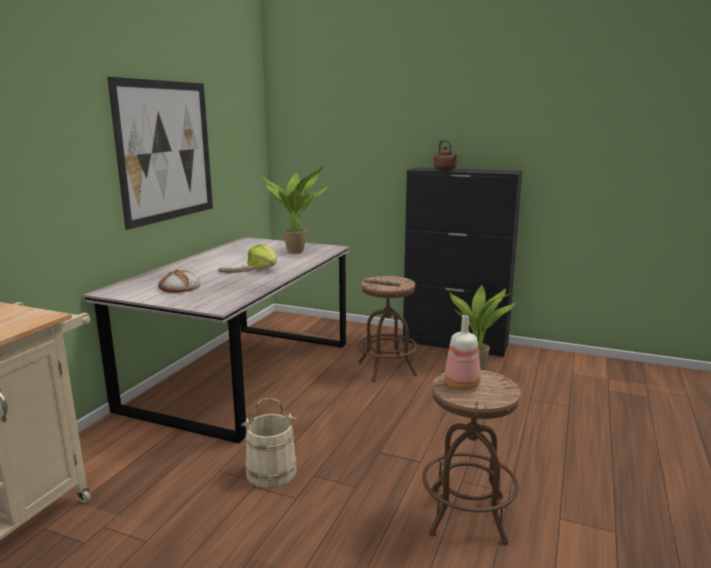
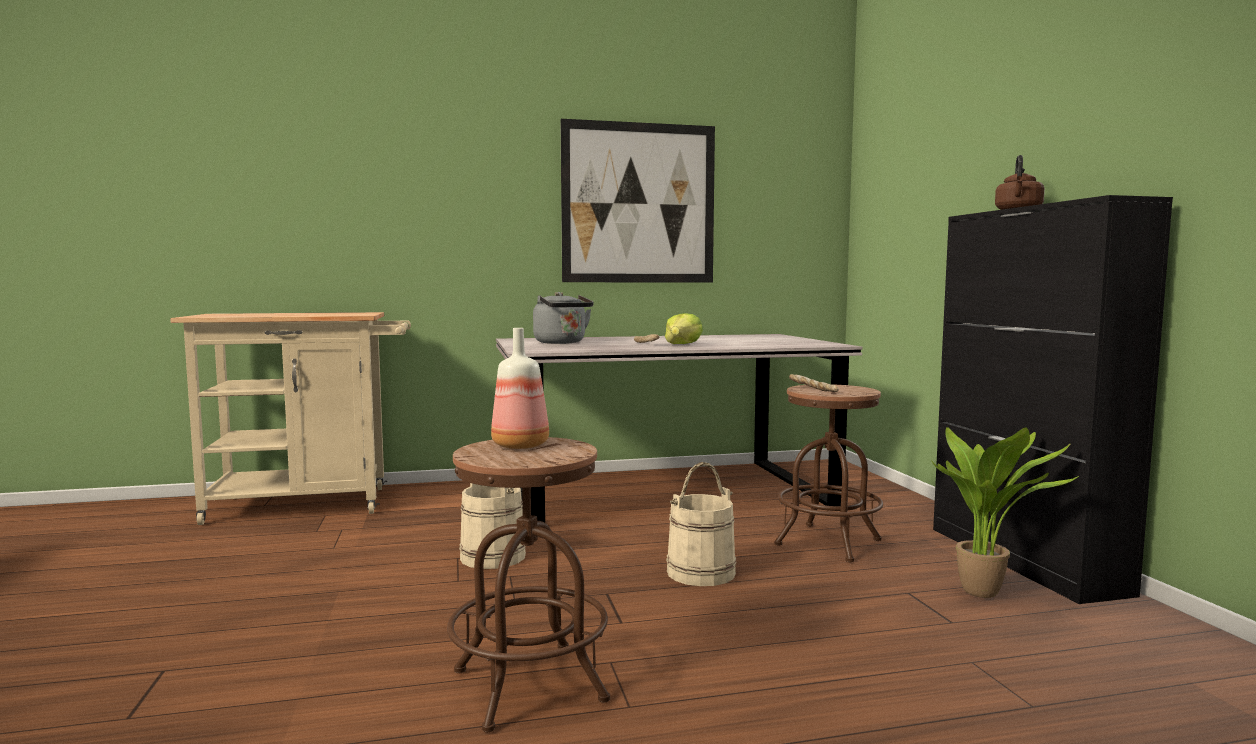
camera: 55 degrees right, 10 degrees down
(179, 287) = (562, 343): bread -> grey kettle
(297, 251) = (778, 342): potted plant -> none
(382, 415) = (700, 572): none -> beige bucket

